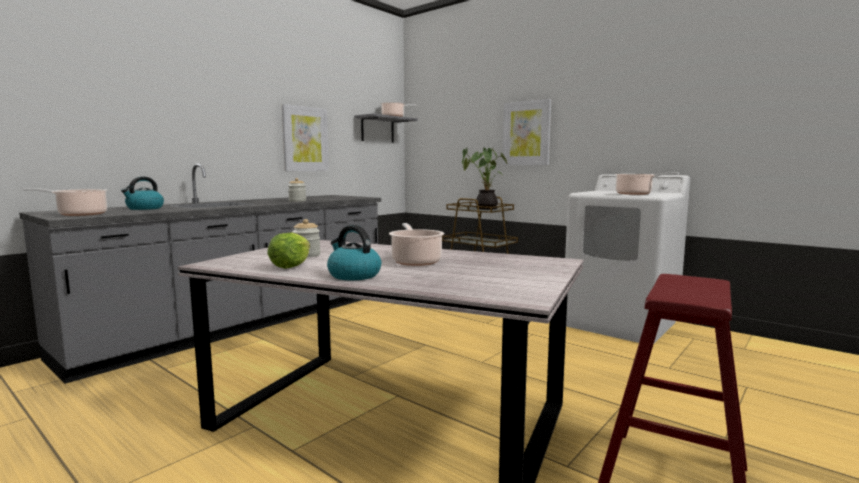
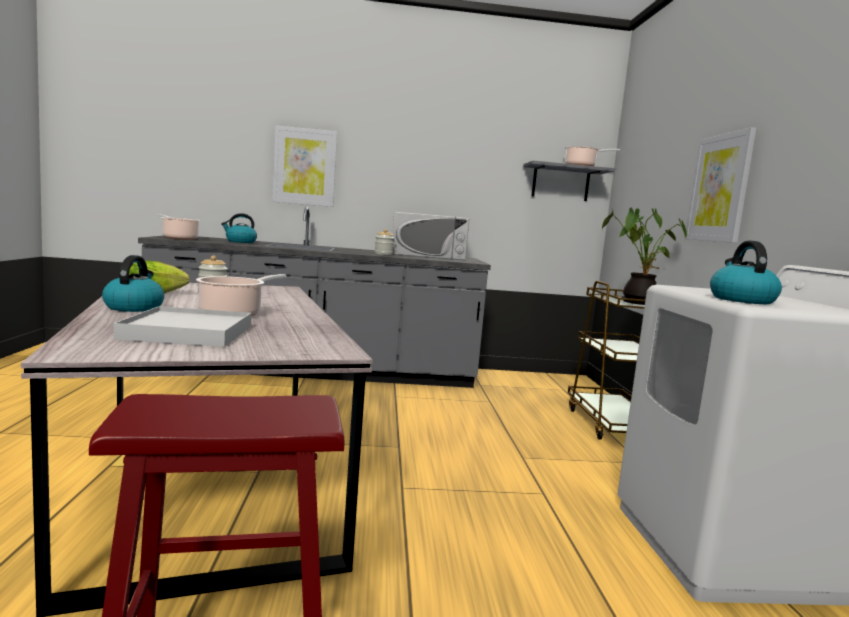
camera: 45 degrees right, 0 degrees up
(305, 139) = (447, 190): picture -> picture (304, 167)
(312, 197) = (427, 255): none -> white microwave
(477, 275) = (188, 332): none -> white tray
(636, 194) = (741, 300): cooking pot -> kettle

